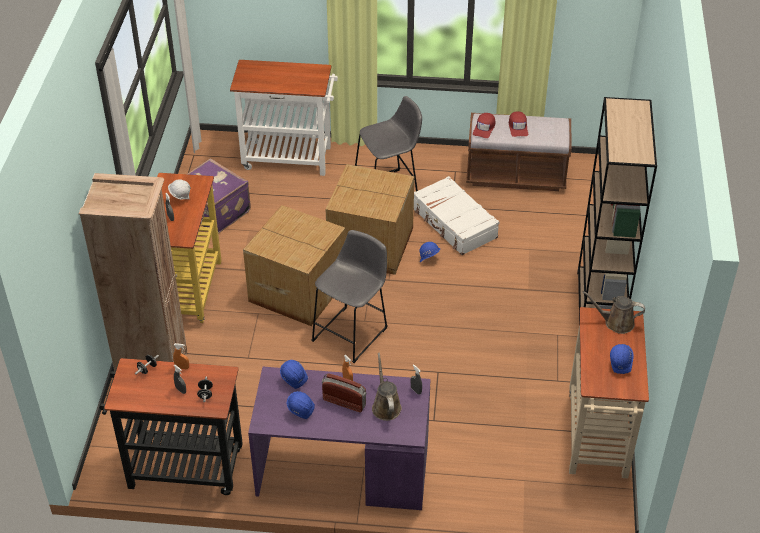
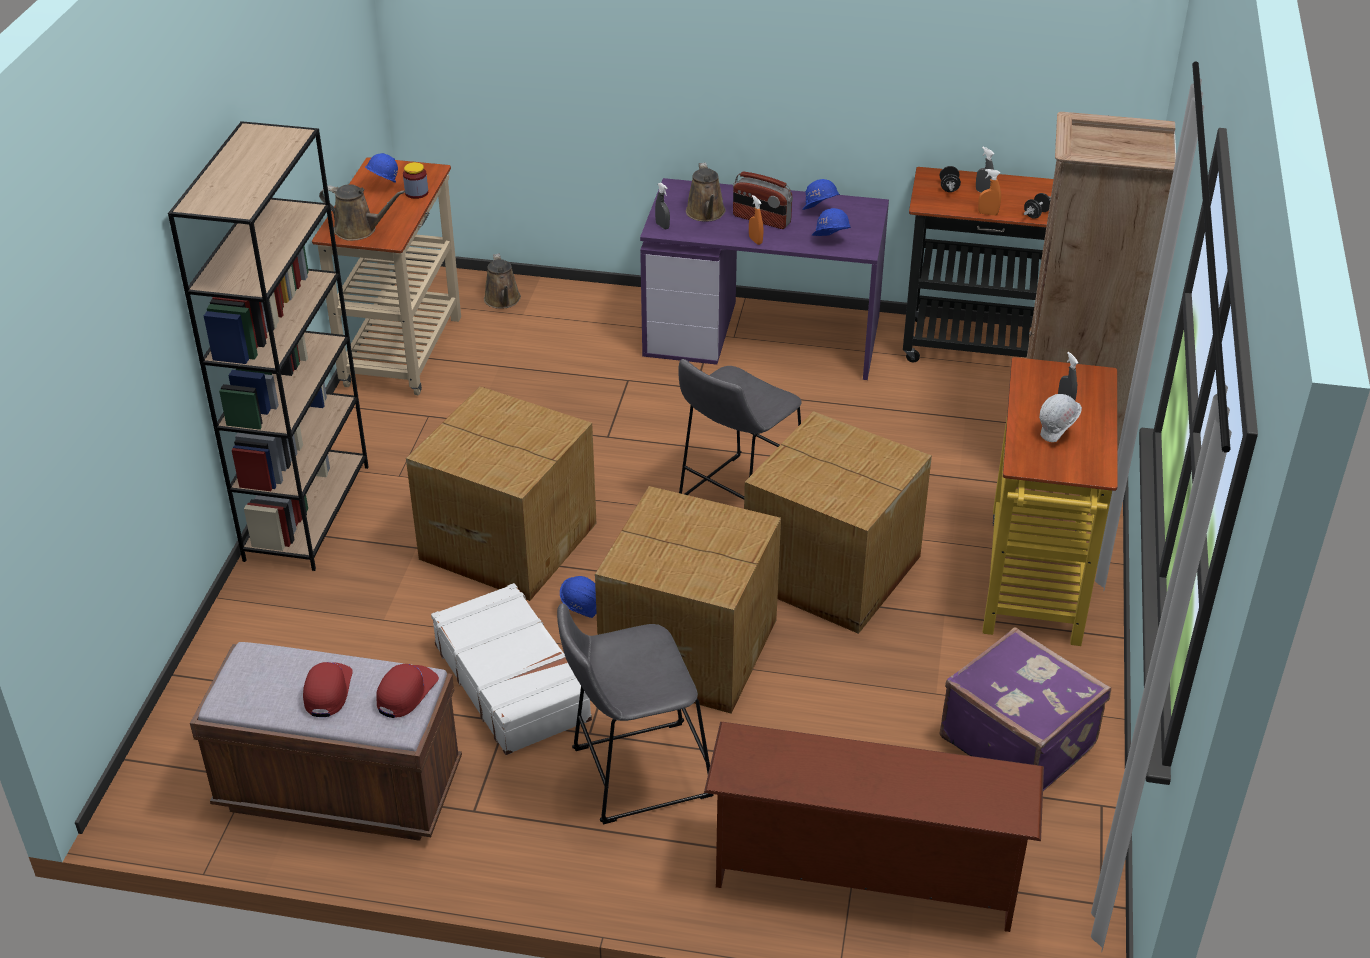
camera: 175 degrees left, 5 degrees down
(288, 158) = (864, 876): white cart -> brown shoe rack
(479, 297) = (508, 539): none -> cardboard box
(543, 494) = (503, 300): none -> brown watering can
(593, 362) = (416, 193): none -> jar

